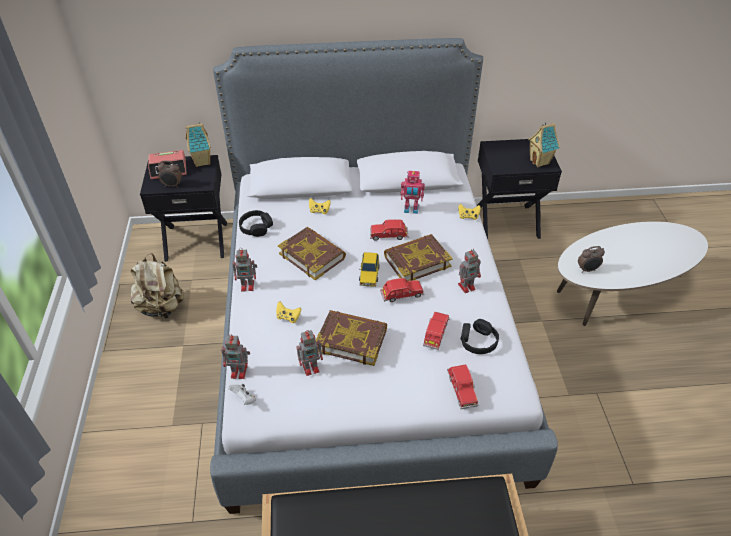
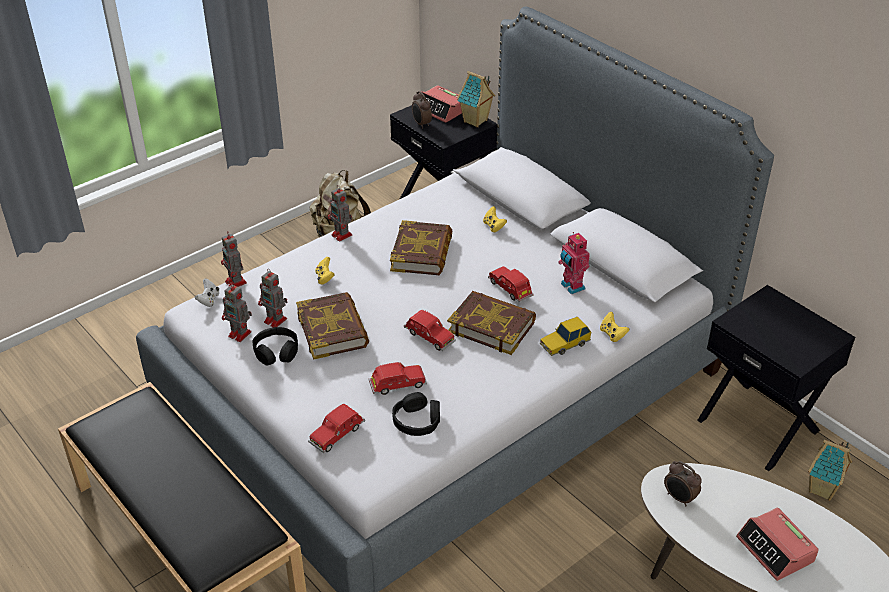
camera: 55 degrees right, 5 degrees down
(256, 227) = (424, 200): black headphones -> black headphones (276, 352)
(369, 274) = (435, 302): toy car -> toy car (564, 343)
(467, 286) = (493, 380): toy robot -> toy robot (240, 334)
(540, 162) = (793, 351): toy house -> toy house (823, 490)
(645, 256) = (775, 550): none -> alarm clock

